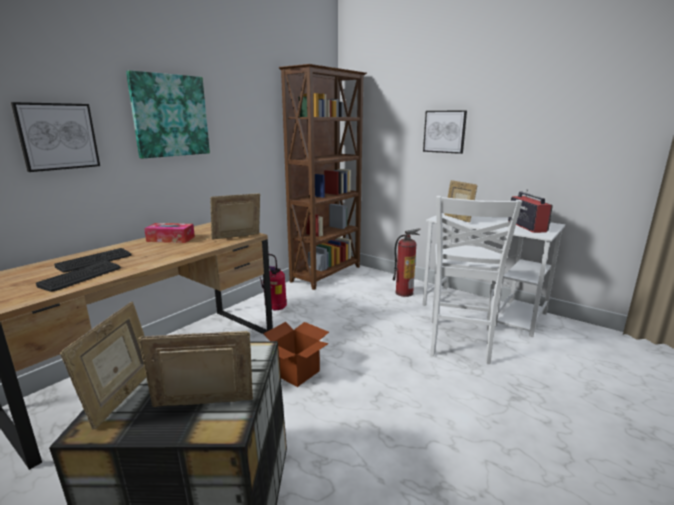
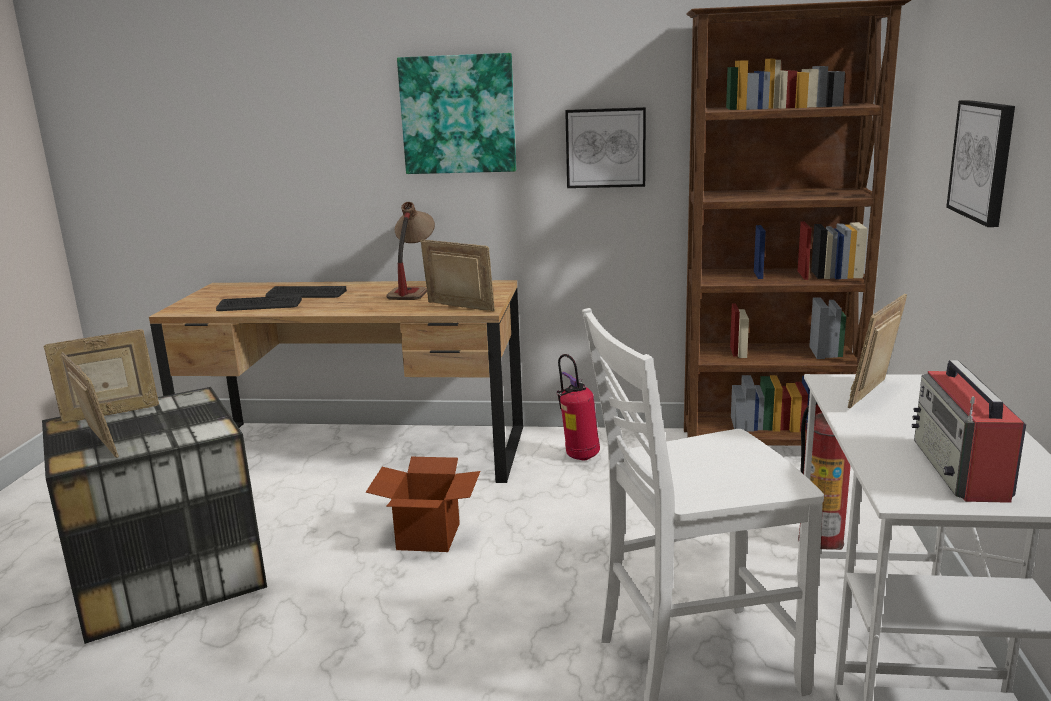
camera: 60 degrees right, 0 degrees up
(58, 136) = (316, 143): picture -> picture (605, 148)
(171, 239) = (412, 290): tissue box -> table lamp
(526, 226) = (961, 470): radio -> radio turned 135 degrees clockwise

